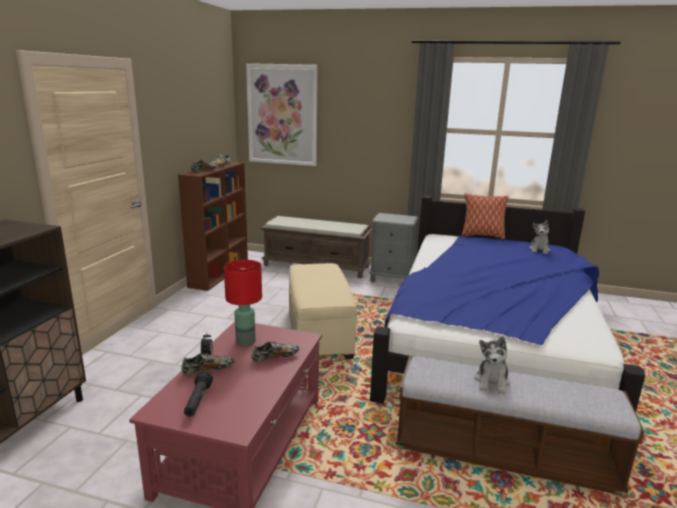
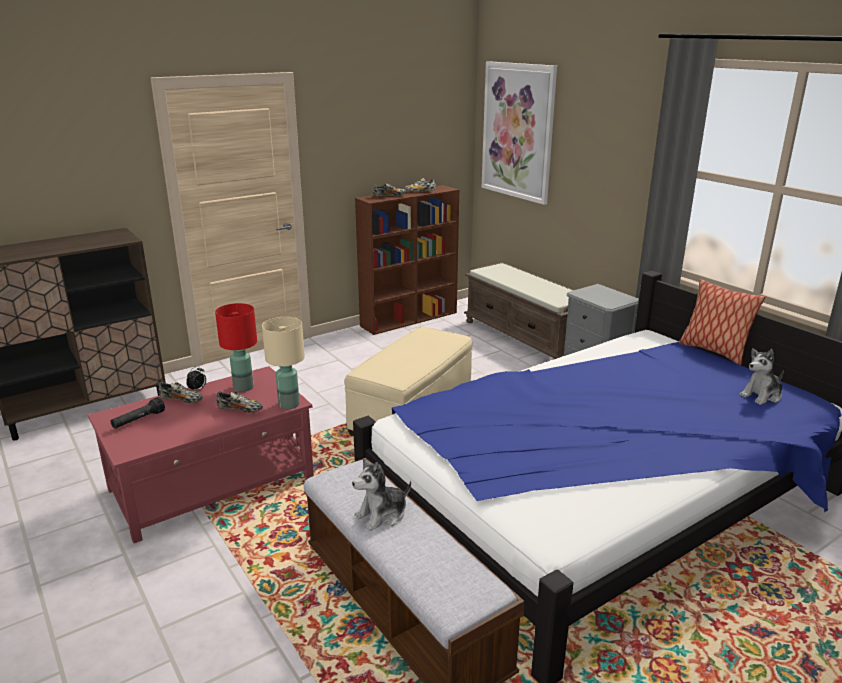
camera: 40 degrees right, 5 degrees up
(306, 340) = (289, 405): none -> beige table lamp

